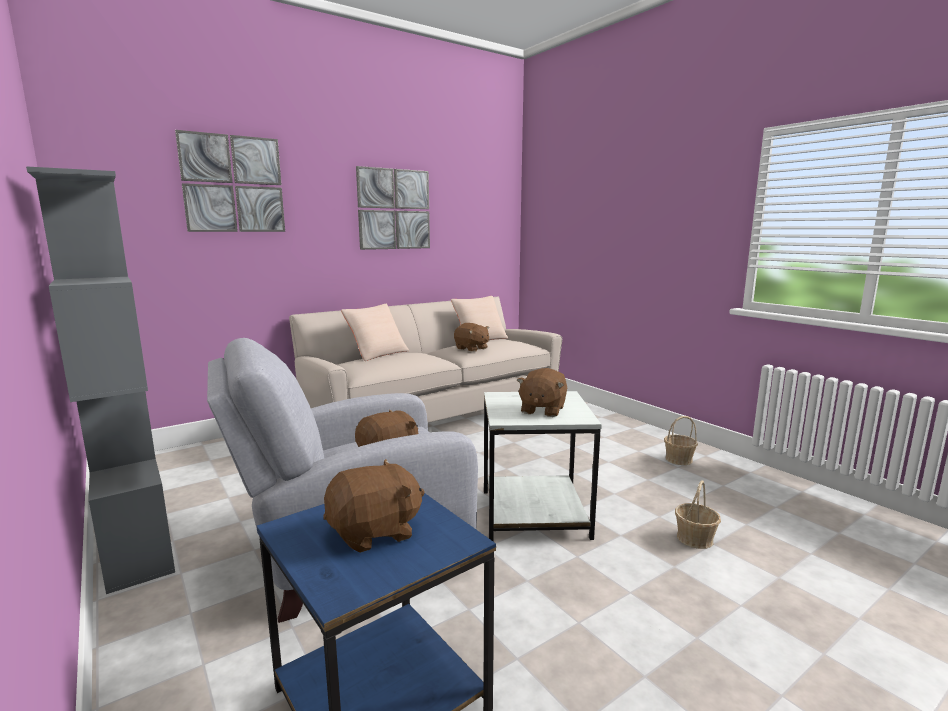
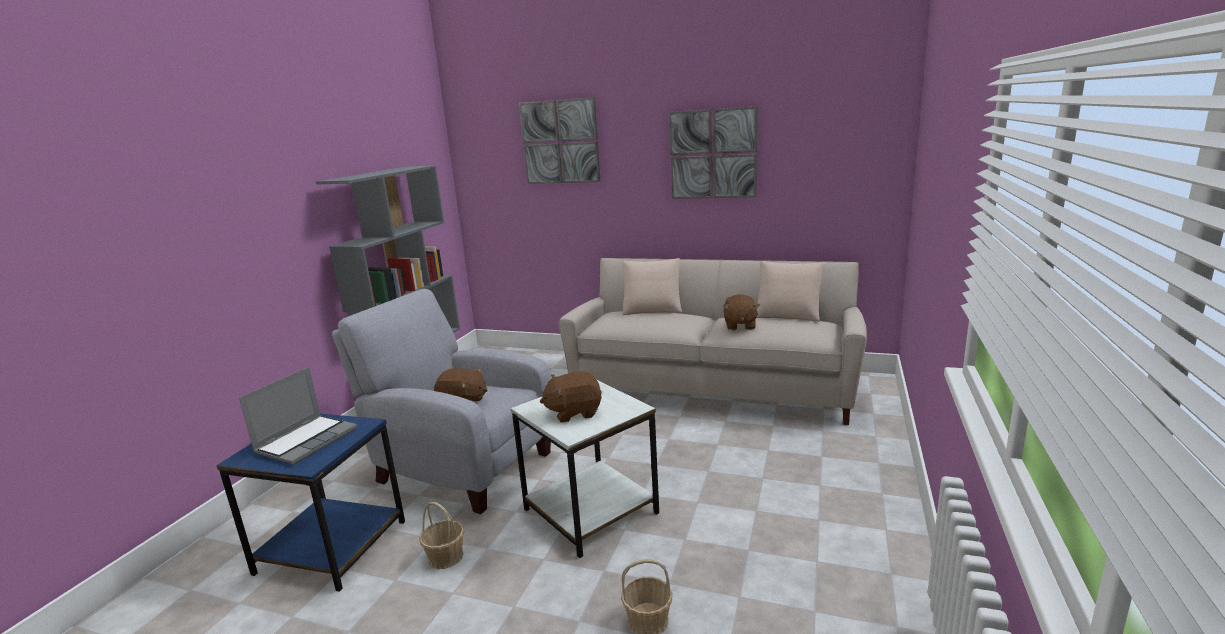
camera: 55 degrees right, 5 degrees up
(375, 532) = (307, 440): brown plush toy -> laptop
(678, 459) = (840, 555): basket -> basket (445, 556)

